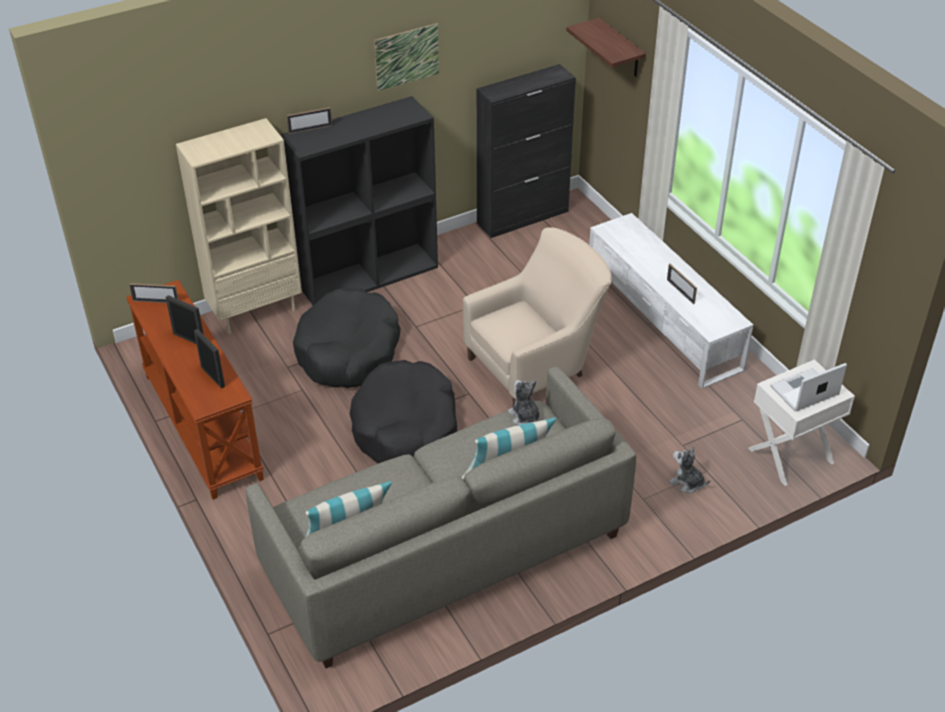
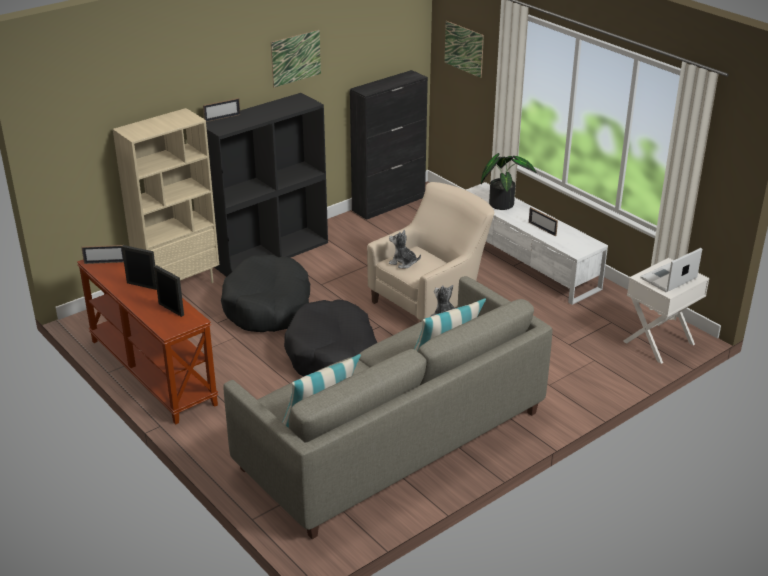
camera: 10 degrees left, 10 degrees down
(621, 49) = (464, 49): shelf -> picture
(644, 247) = (503, 203): none -> potted plant
(687, 483) = (581, 370): plush toy -> plush toy (403, 263)

